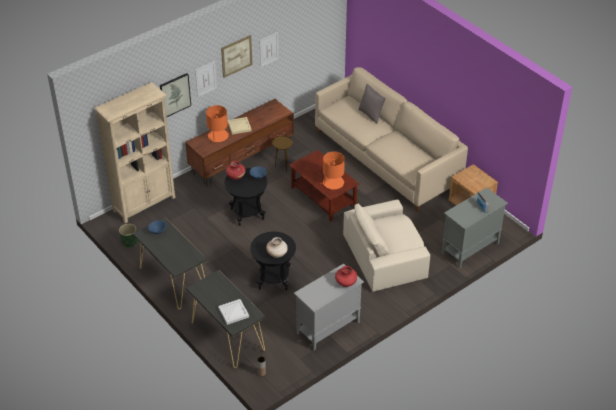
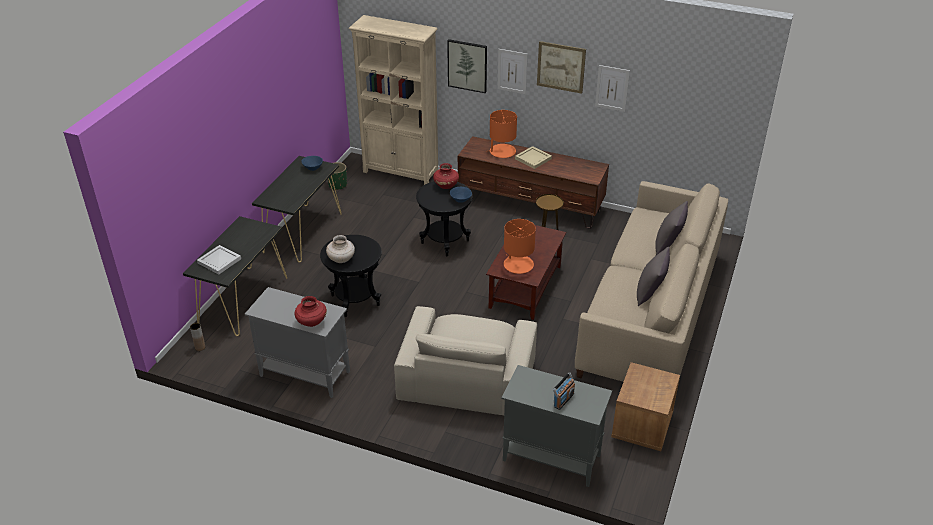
camera: 60 degrees right, 5 degrees down
(385, 256) = (467, 378): beige armchair -> beige armchair turned 120 degrees counterclockwise
(407, 142) = (650, 293): none -> grey pillow

